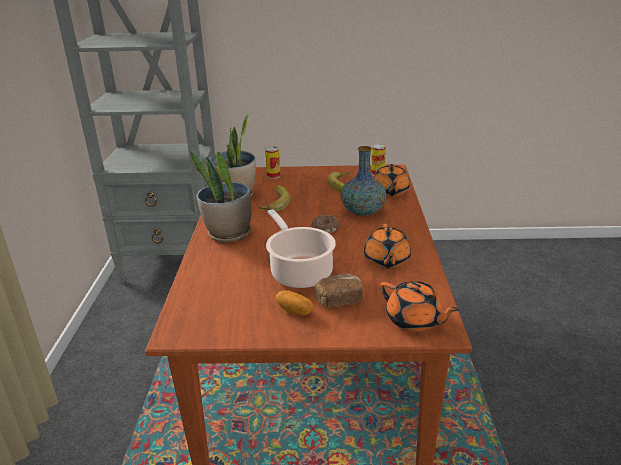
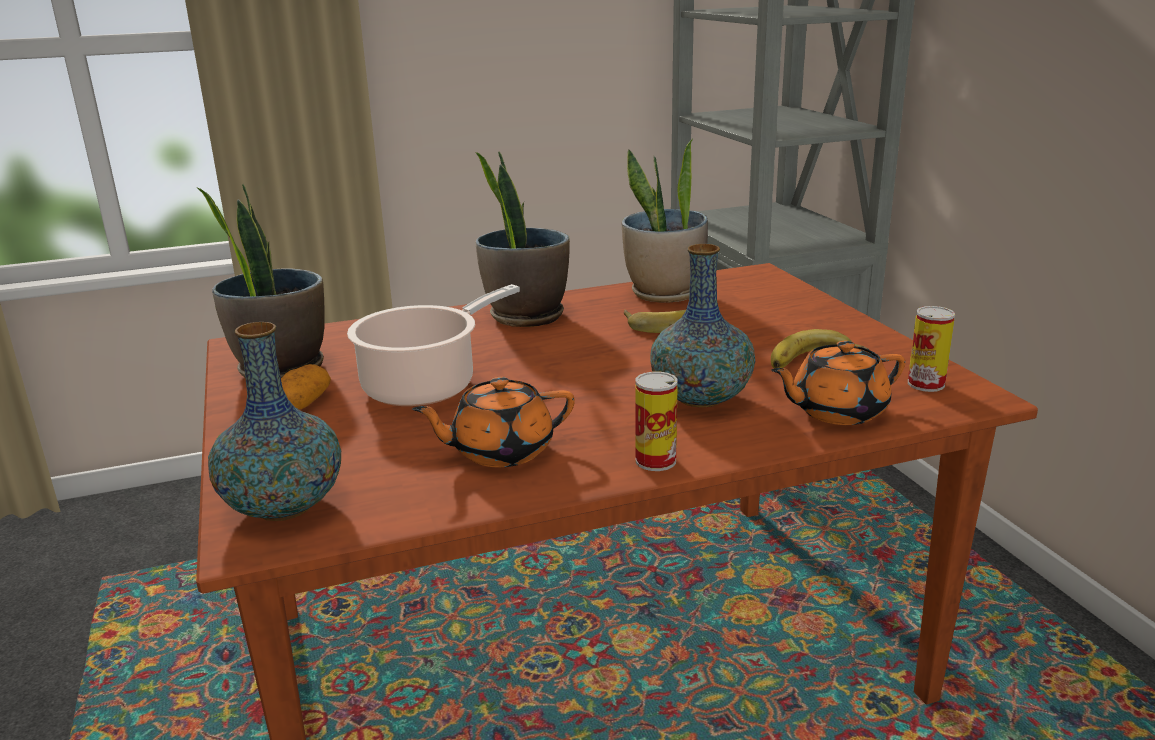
camera: 70 degrees right, 5 degrees down
(236, 318) = (281, 369): none -> potted plant
(273, 176) = (782, 301): can -> can (655, 461)
(324, 228) = (598, 377): donut -> none
(339, 300) = (342, 430): bread -> none
(414, 320) = (284, 507): orange teapot -> vase

